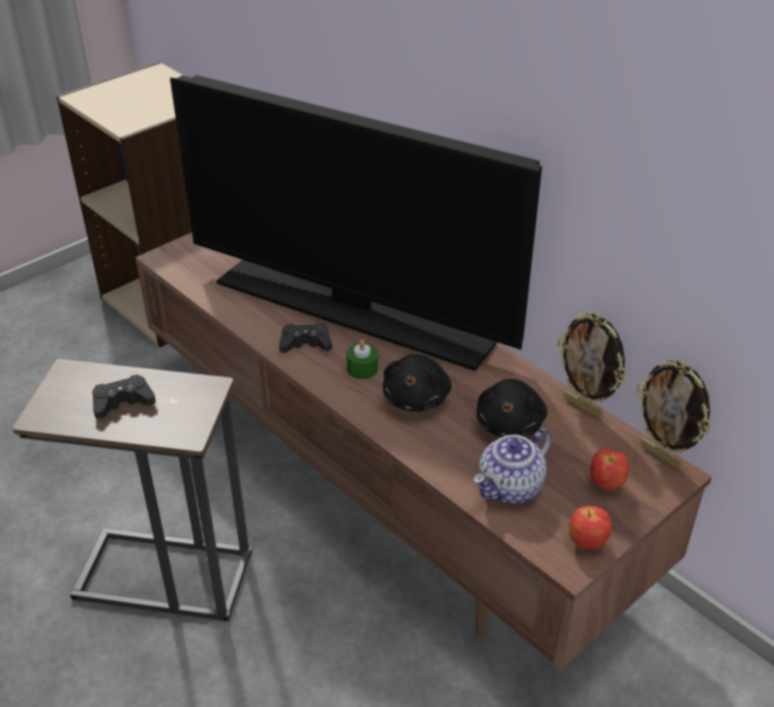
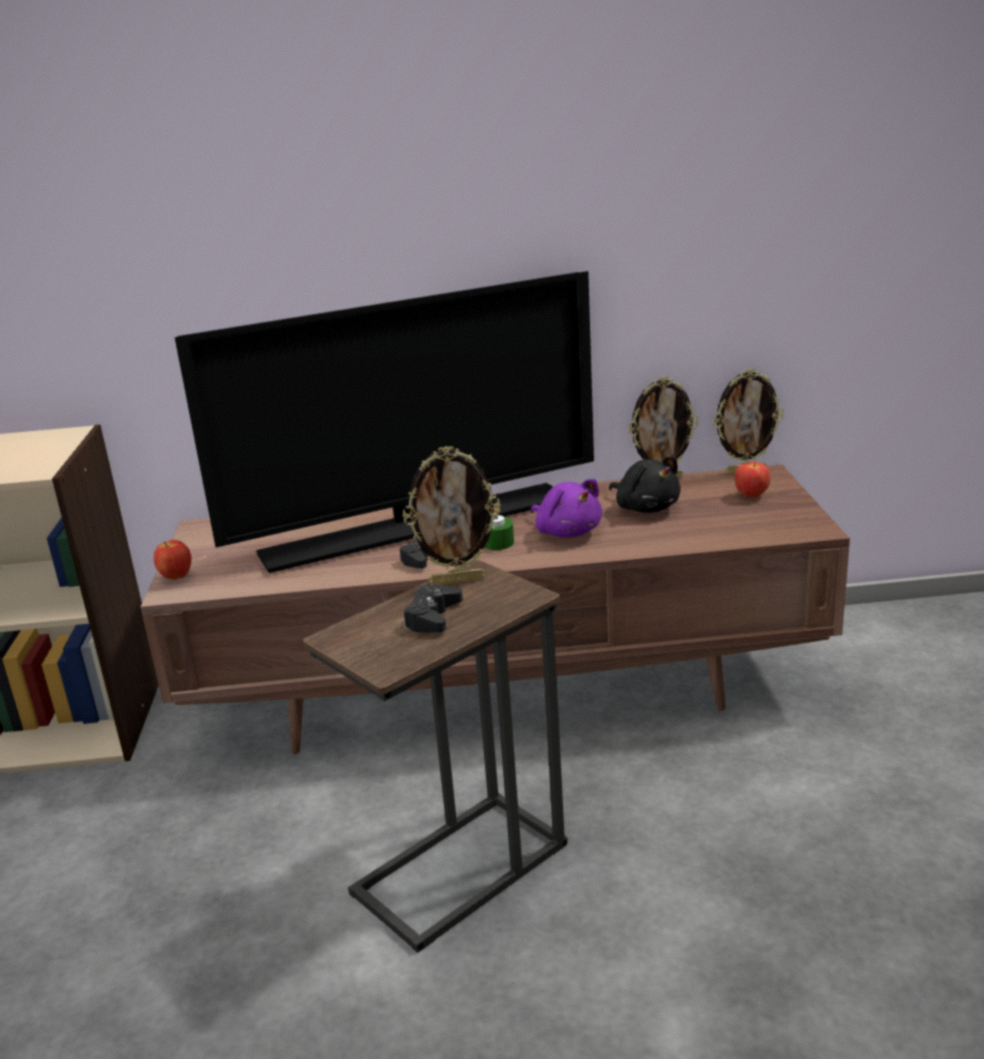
camera: 50 degrees left, 15 degrees down
(187, 386) = (458, 581): none -> picture frame
(417, 398) = (567, 532): black plush toy -> purple plush toy
(510, 488) = (716, 527): teapot -> none
(587, 543) = (803, 519): apple -> apple (176, 577)

